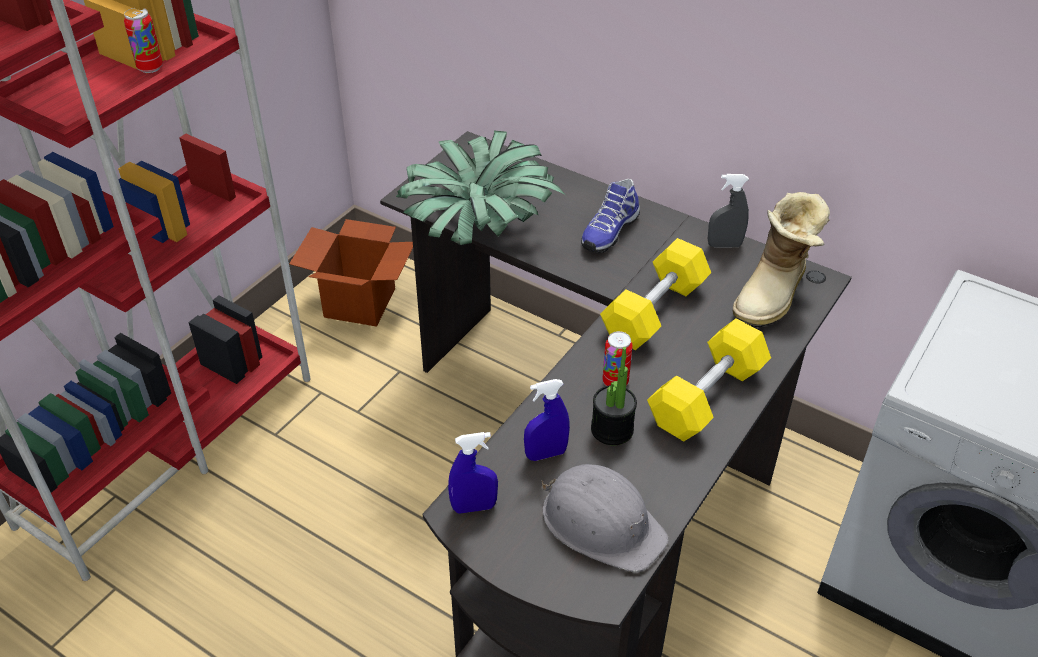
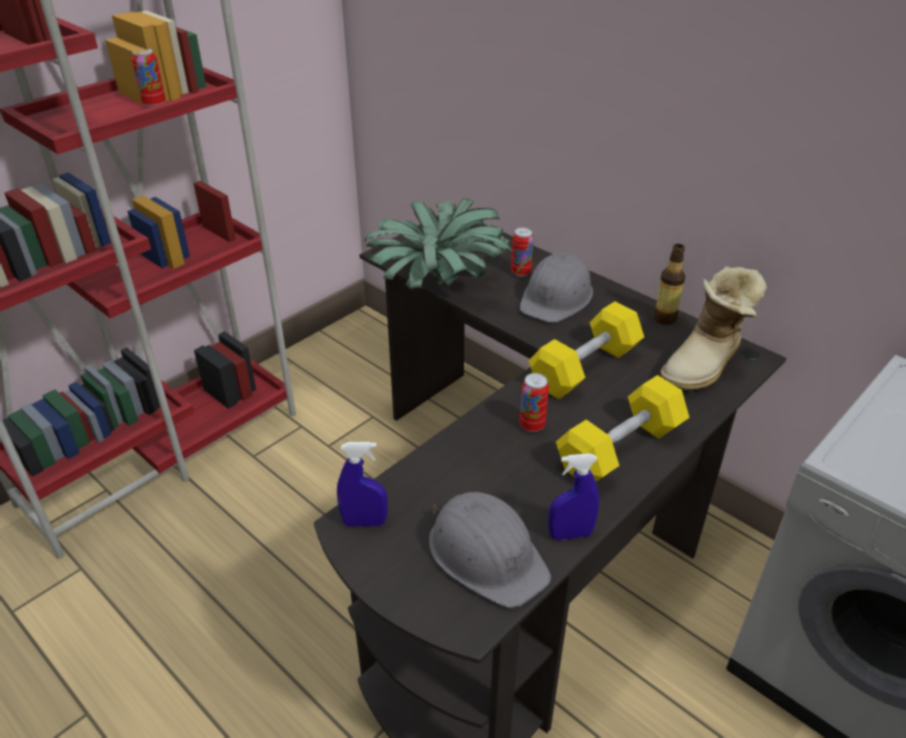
camera: 10 degrees right, 5 degrees down
(360, 303) = (353, 358): cardboard box -> none
(546, 454) = (448, 482): blue spray bottle -> blue spray bottle (570, 534)
(563, 205) = (521, 272): none -> can
(608, 231) = (557, 297): shoe -> grey hard hat
(612, 429) = (518, 467): potted plant -> none
(724, 245) = (664, 318): grey spray bottle -> bottle

